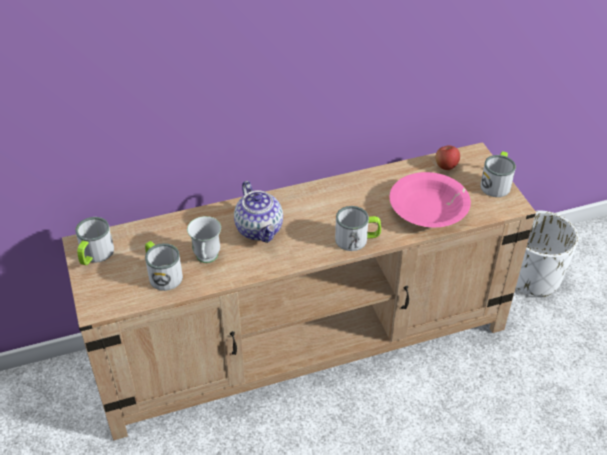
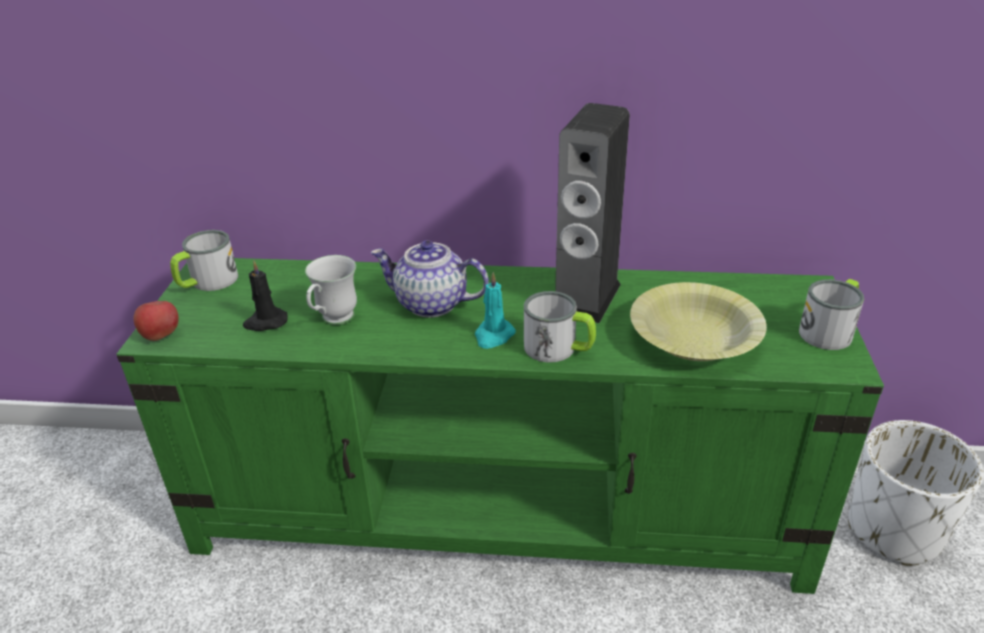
camera: 25 degrees right, 10 degrees down
(162, 274) = (265, 322): mug -> black candle
(260, 229) = (430, 304): teapot -> teapot turned 105 degrees clockwise
(304, 341) = (500, 512): beige tv stand -> green tv stand
(314, 241) = (493, 336): none -> turquoise candle
(352, 197) = (586, 298): none -> speaker
(428, 210) = (694, 339): pink bowl -> yellow bowl
(446, 166) = (756, 292): apple -> apple (161, 335)

